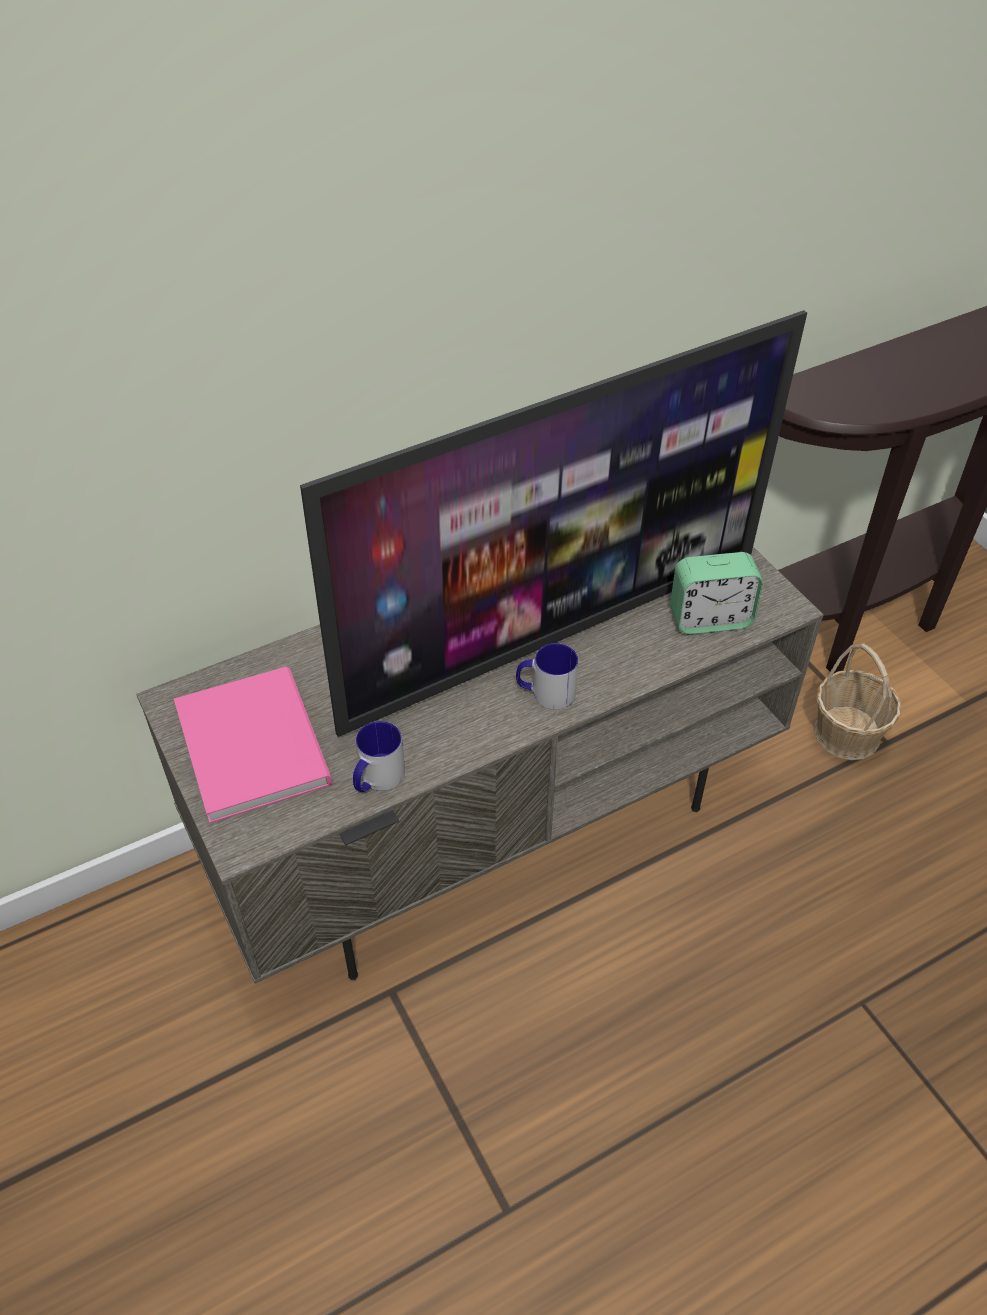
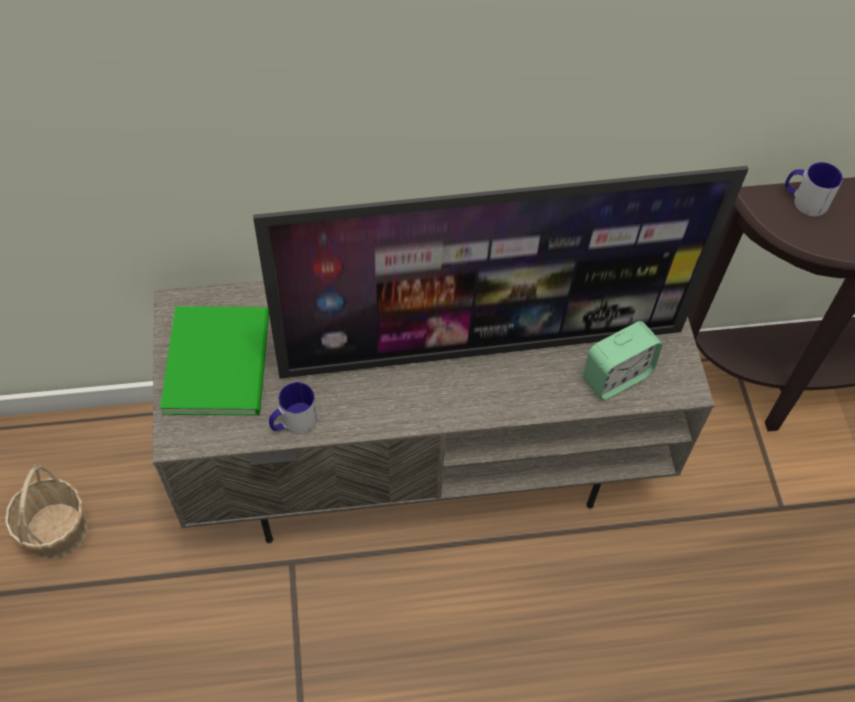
camera: 20 degrees right, 10 degrees up
(255, 740) = (221, 359): pink book -> green book
(545, 693) = (452, 396): mug -> mug (804, 200)
(710, 619) = (616, 377): alarm clock -> alarm clock turned 45 degrees counterclockwise
(847, 733) = (751, 487): basket -> basket (57, 531)

